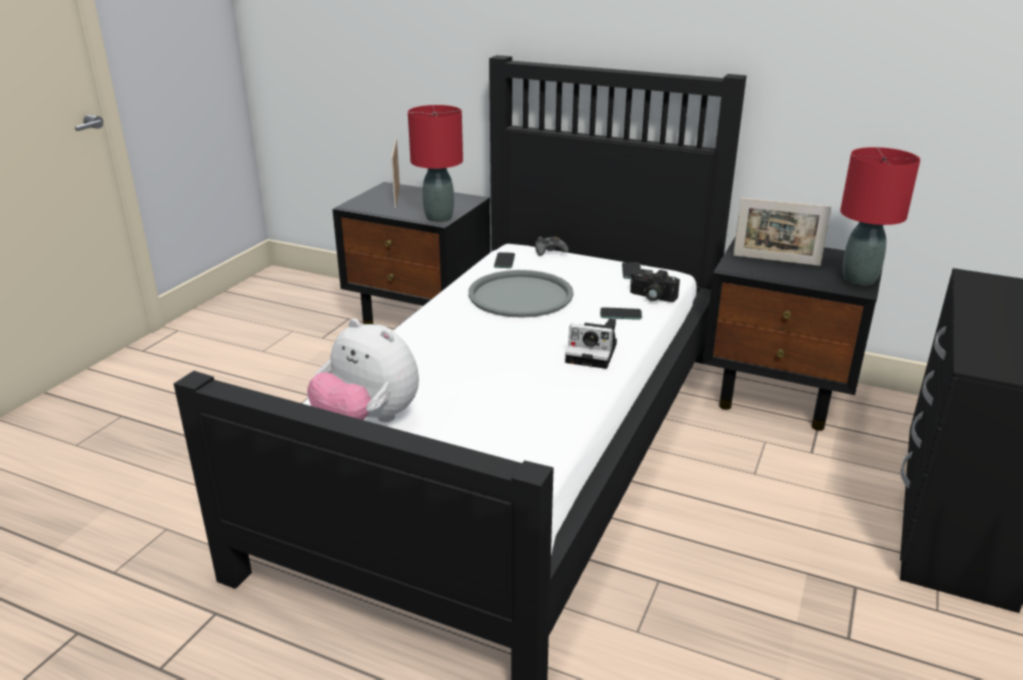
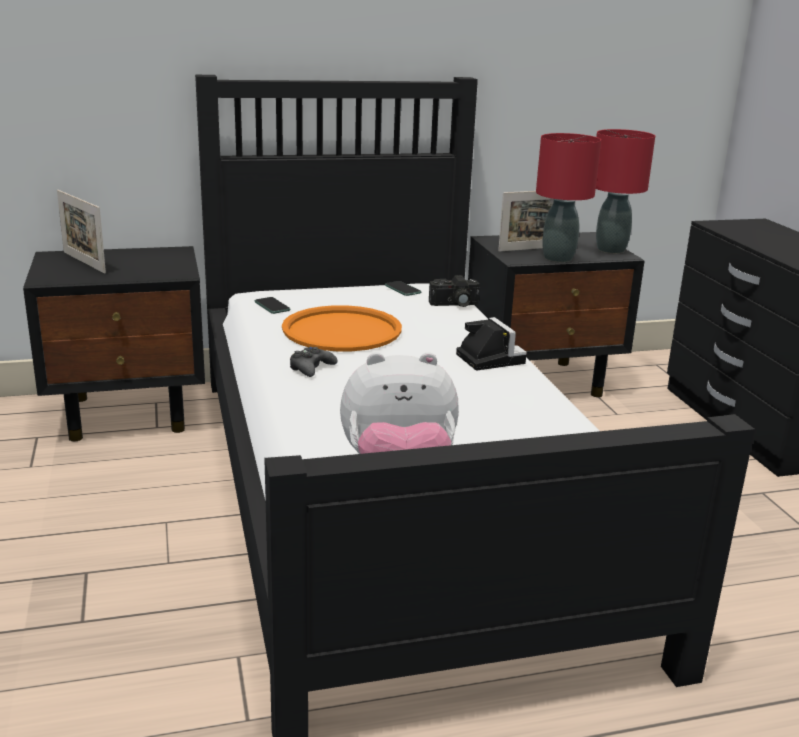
camera: 40 degrees left, 5 degrees down
(438, 218) = (175, 273): red table lamp -> red table lamp (558, 258)
(521, 295) = (342, 330): grey tray -> orange tray
(549, 251) = (300, 289): black game controller -> black game controller (311, 368)
(594, 353) = (488, 358): camera -> camera turned 90 degrees counterclockwise
(620, 314) = (455, 323): phone -> none

